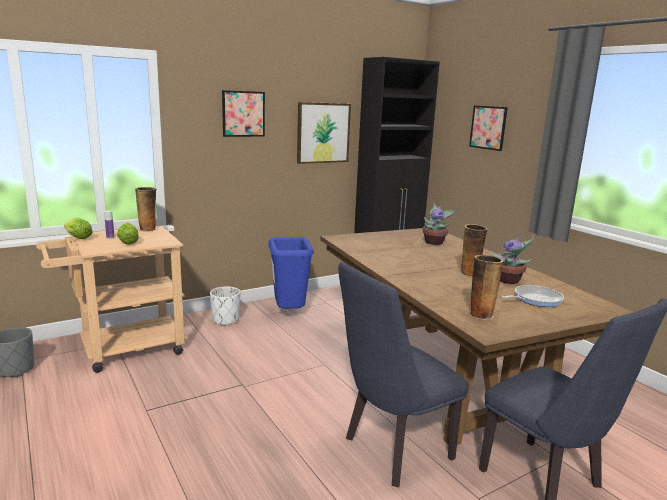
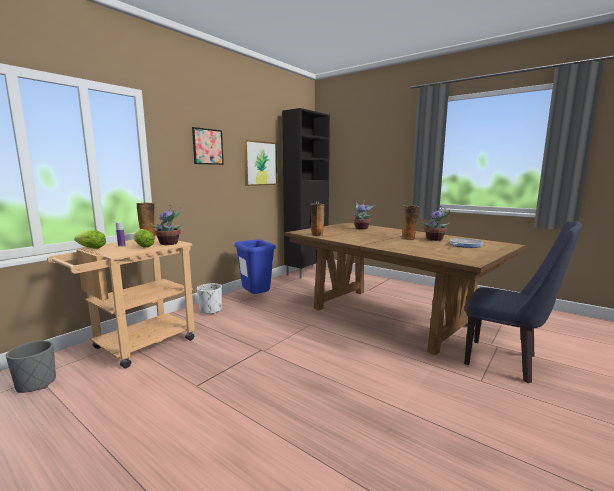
camera: 20 degrees left, 5 degrees down
(159, 241) = (170, 243): none -> potted plant
(391, 451) = (404, 367): blue chair -> none
(481, 315) = (451, 255): vase -> vase (317, 235)
(488, 127) = (369, 155): picture -> none

